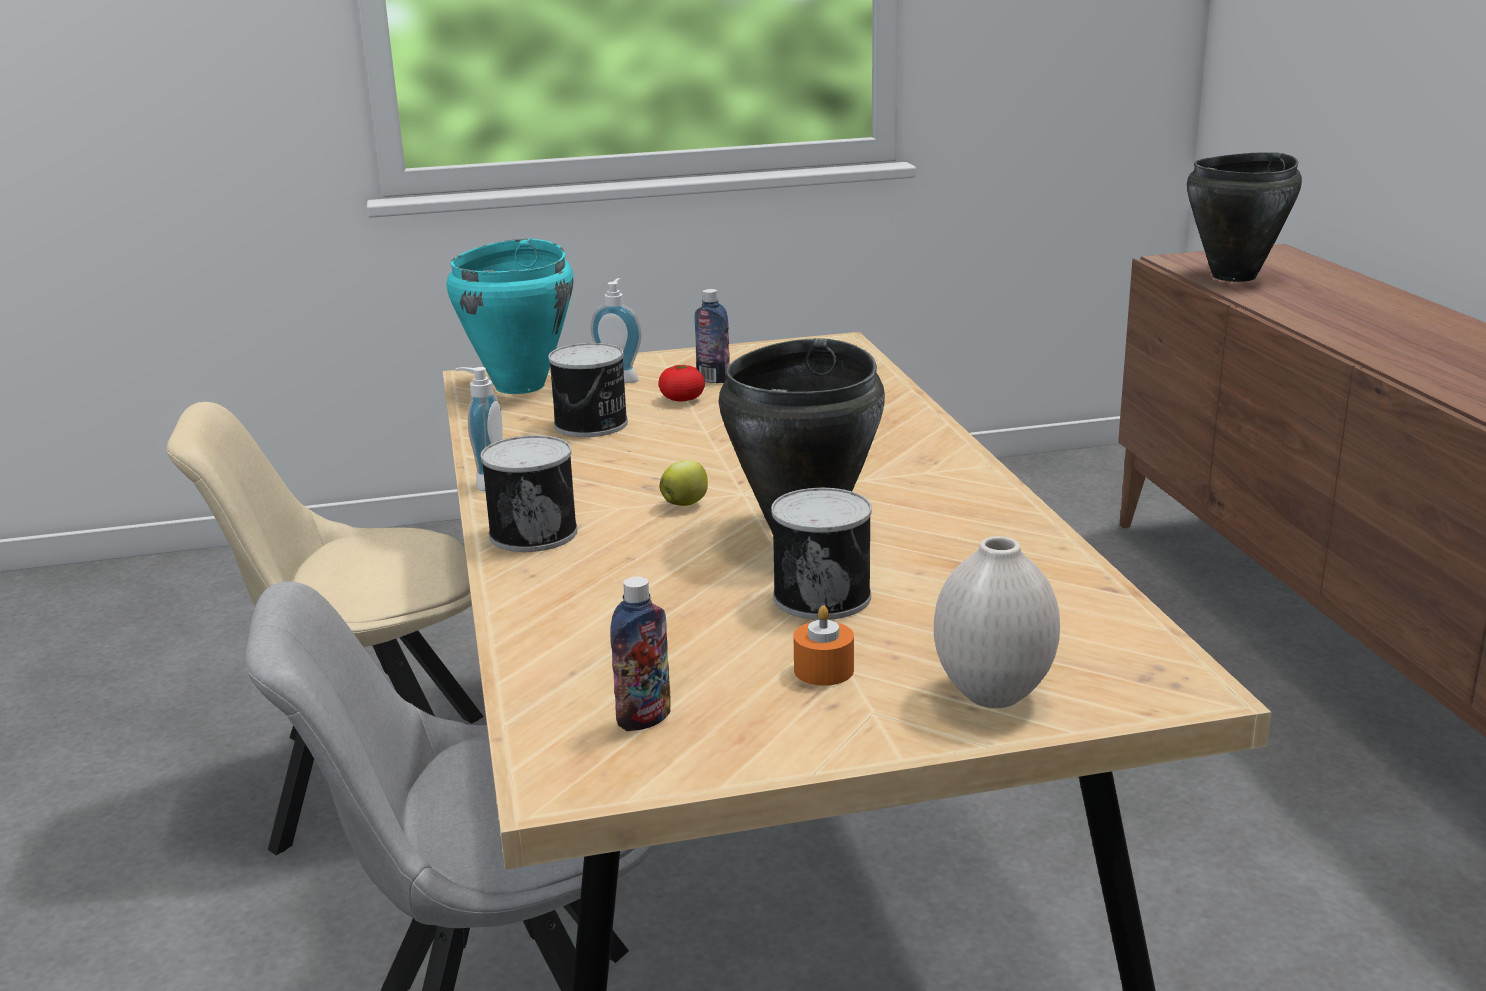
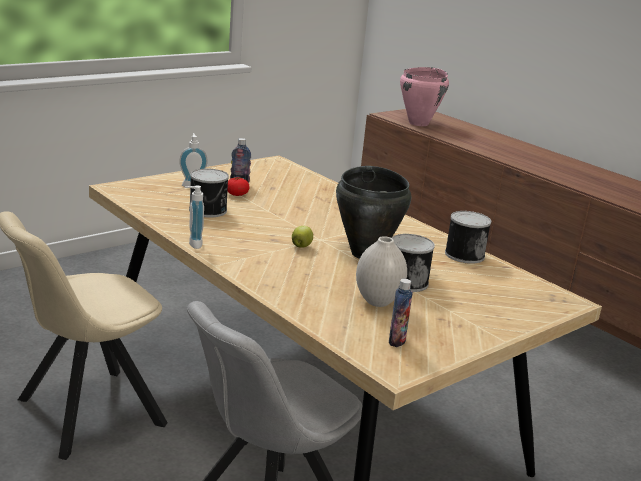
camera: 30 degrees left, 0 degrees up
(521, 386) = (145, 191): turquoise cooking pot -> none
(533, 532) = (248, 266): can -> can (463, 254)
(823, 670) = (441, 312): orange candle -> none
(991, 694) = (510, 313): white vase -> white vase (377, 302)
(1235, 276) = (419, 123): black cooking pot -> pink cooking pot

